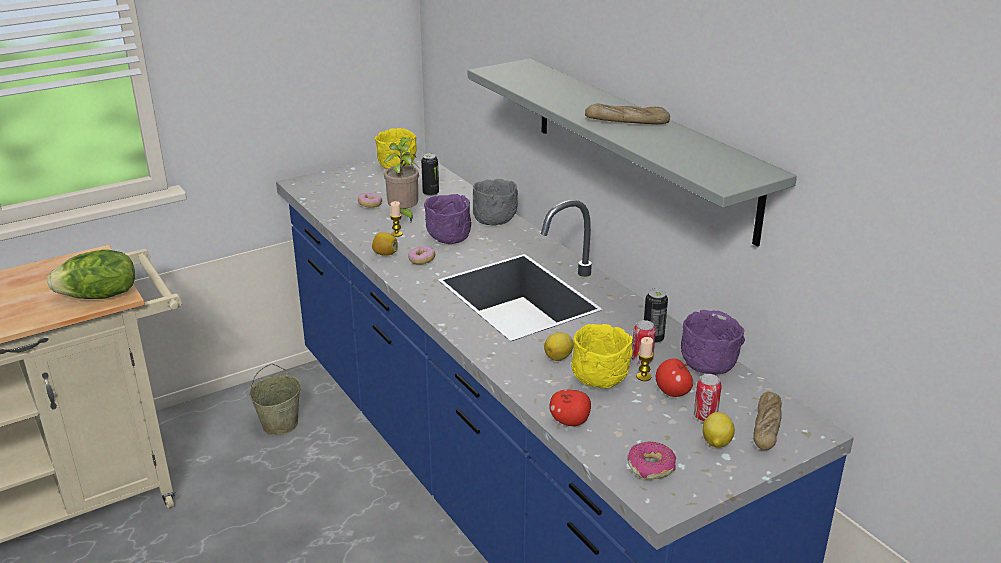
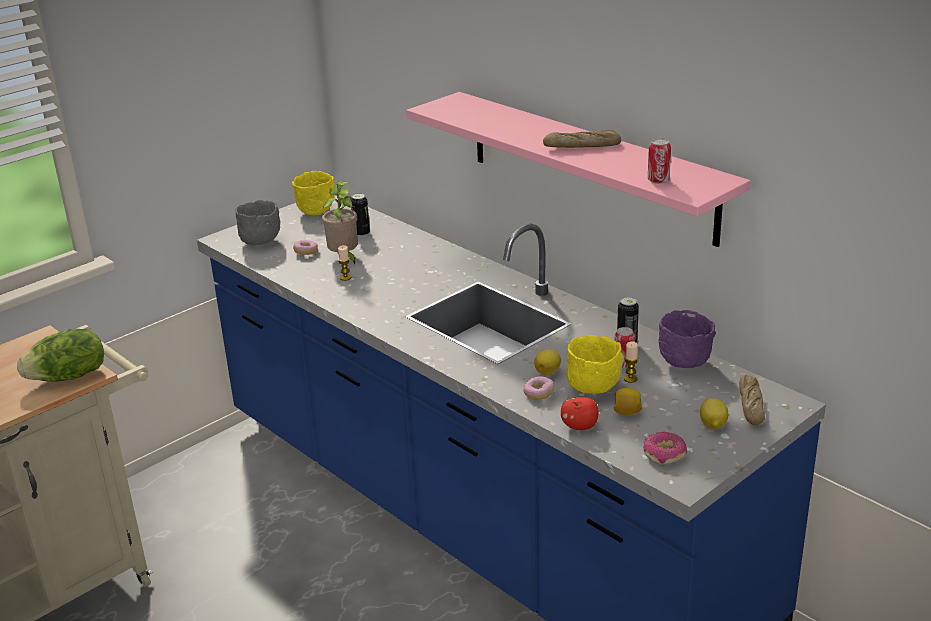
camera: 10 degrees left, 0 degrees up
(280, 424) = (230, 488): beige bucket -> none
(385, 254) = (343, 298): lemon -> lemon (626, 412)
(421, 260) = (381, 300): donut -> donut (538, 394)
(449, 240) = (400, 277): purple bowl -> none
(494, 223) = (437, 255): grey bowl -> grey bowl (260, 243)
(640, 145) = (589, 166): grey shelf -> pink shelf
(672, 392) = (660, 388): apple -> none
(705, 416) = (696, 405): can -> can (658, 180)

